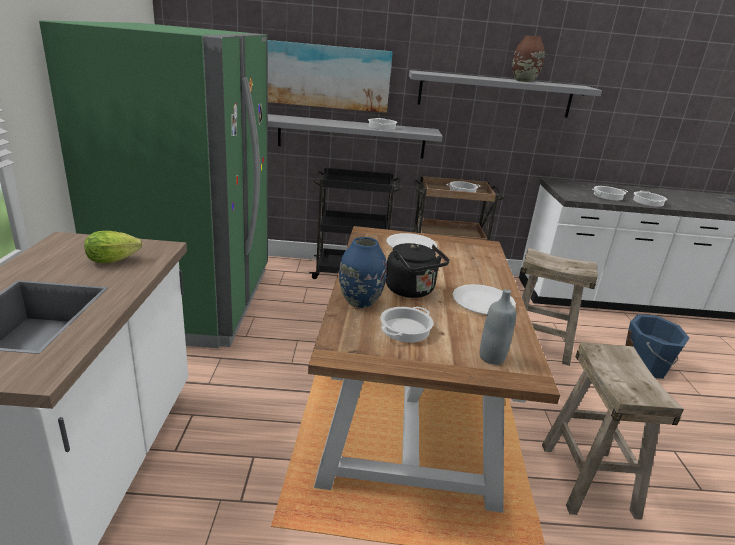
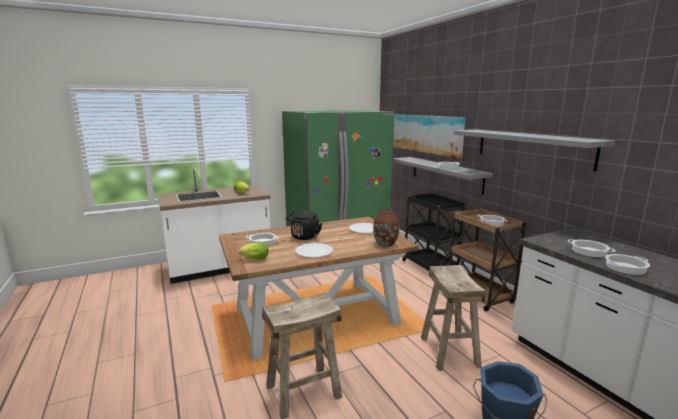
camera: 65 degrees right, 10 degrees down
(360, 301) = (279, 232): blue vase -> none
(492, 357) = (253, 259): grey bottle -> lettuce
(523, 81) = (538, 135): brown vase -> brown vase (385, 244)

